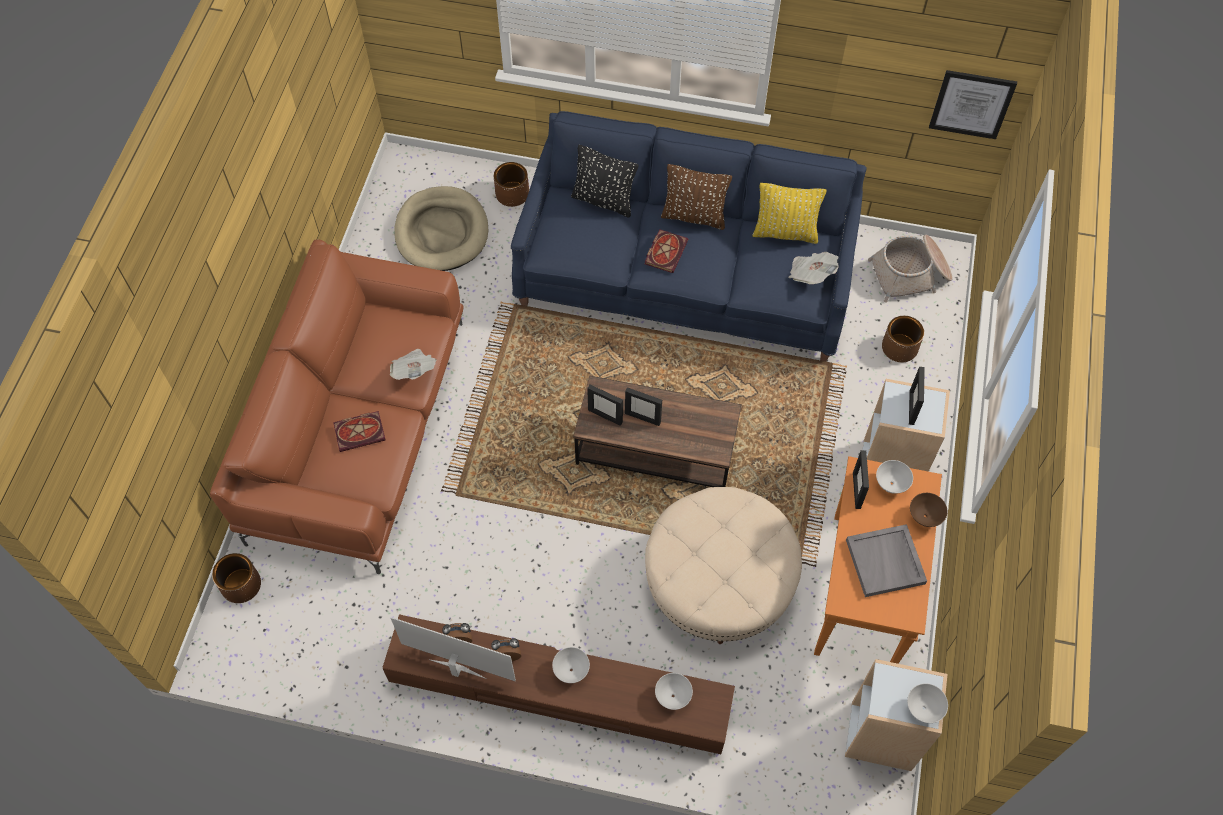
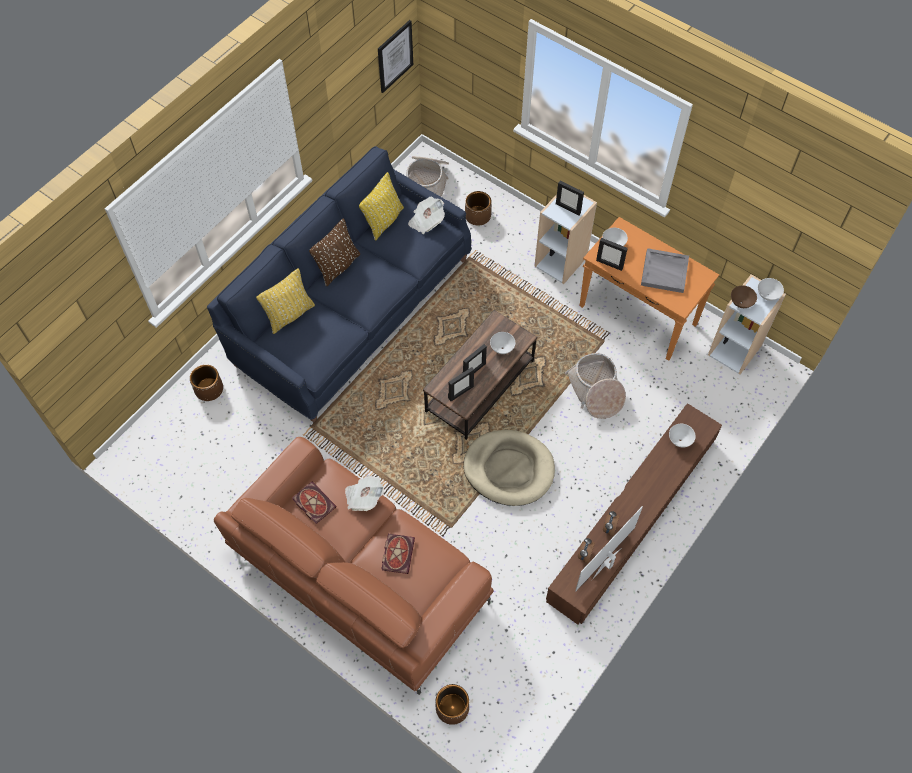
camera: 65 degrees left, 0 degrees up
(442, 232) = (213, 451): beige dog bed -> beige dog bed (509, 469)
(571, 670) = (637, 493): white bowl -> white bowl (502, 348)
(604, 201) = (289, 315): black pillow -> yellow pillow
(665, 251) = (358, 295): book -> book (313, 503)
(719, 582) = (595, 391): beige ottoman -> basket
(924, 516) = (643, 238): brown bowl -> brown bowl (741, 303)

